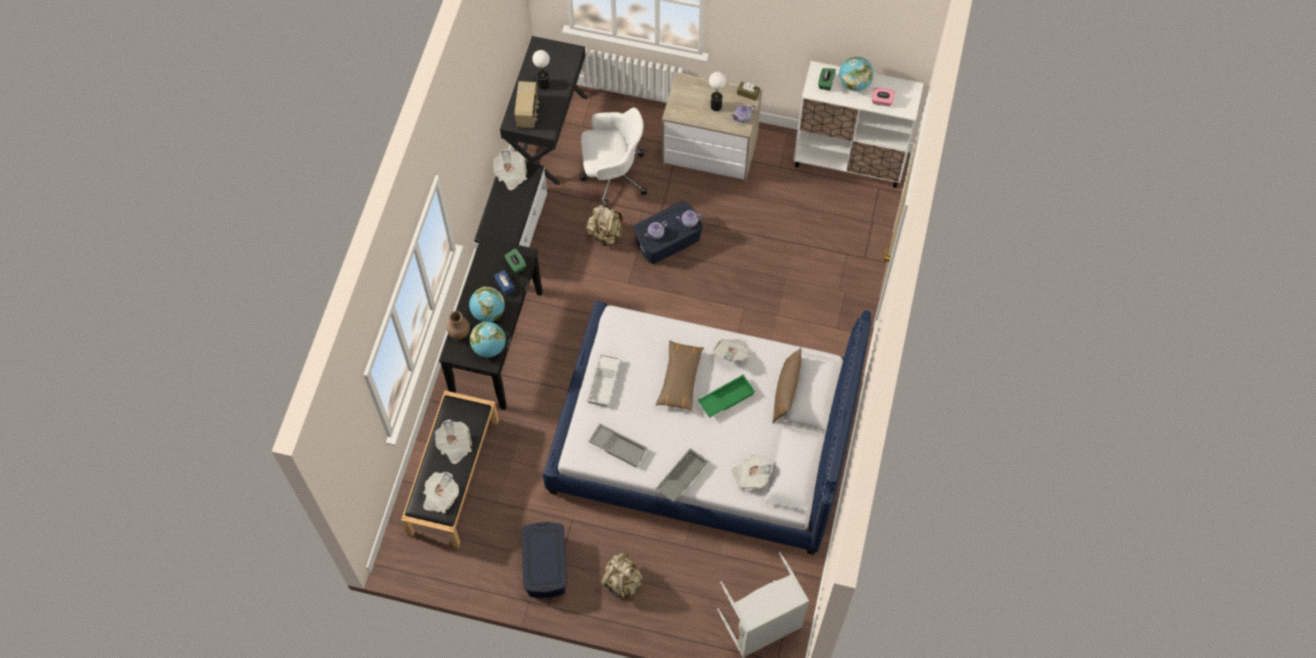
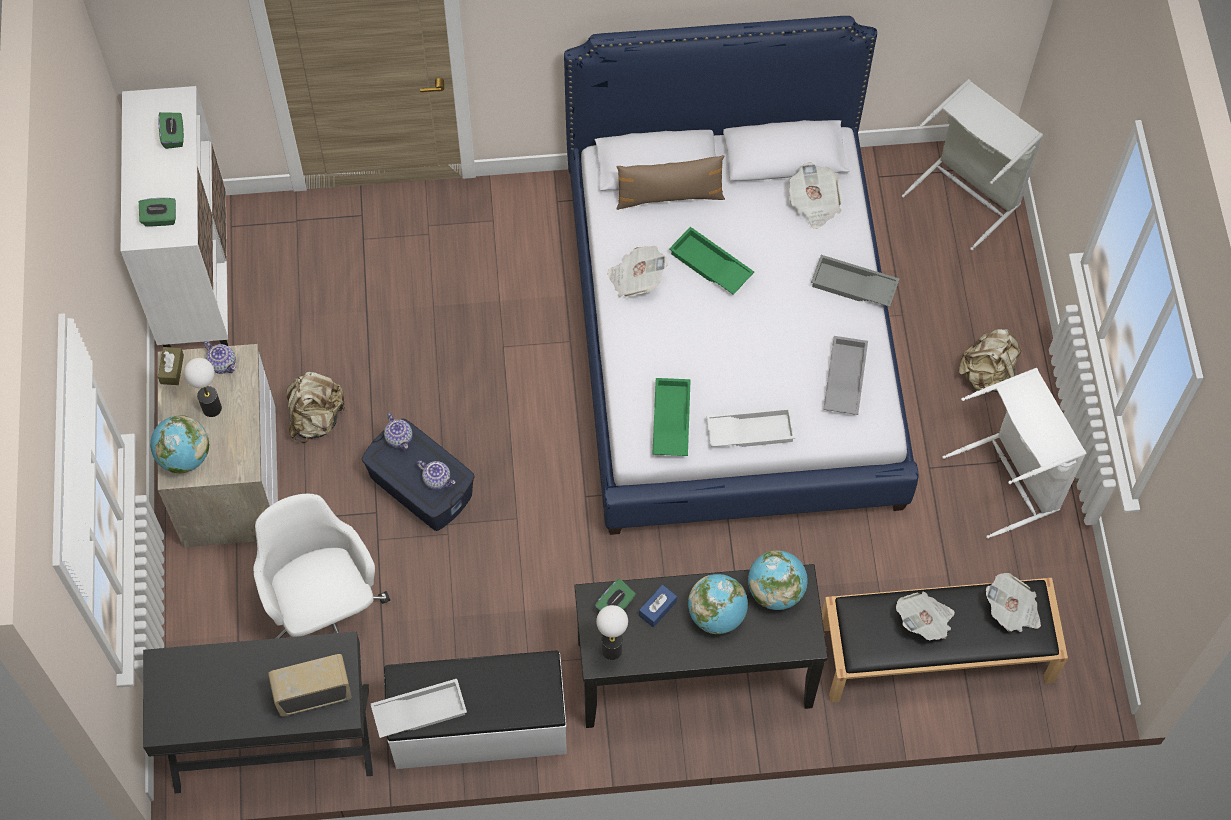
camera: 110 degrees left, 0 degrees up
(459, 332) = (768, 645): brown vase -> none
(511, 174) = (420, 710): newspaper -> white tray
(543, 85) = (246, 688): table lamp -> table lamp (611, 650)
(545, 566) = (1012, 479): blue storage box -> white laundry basket
(605, 234) = (439, 581): beige backpack -> beige backpack (316, 418)
(627, 340) = (670, 420): none -> green tray
(680, 379) = (704, 332): brown pillow -> none
(854, 83) = (150, 180): globe -> globe (184, 457)
(882, 101) = (174, 136): pink tissue box -> green tissue box

